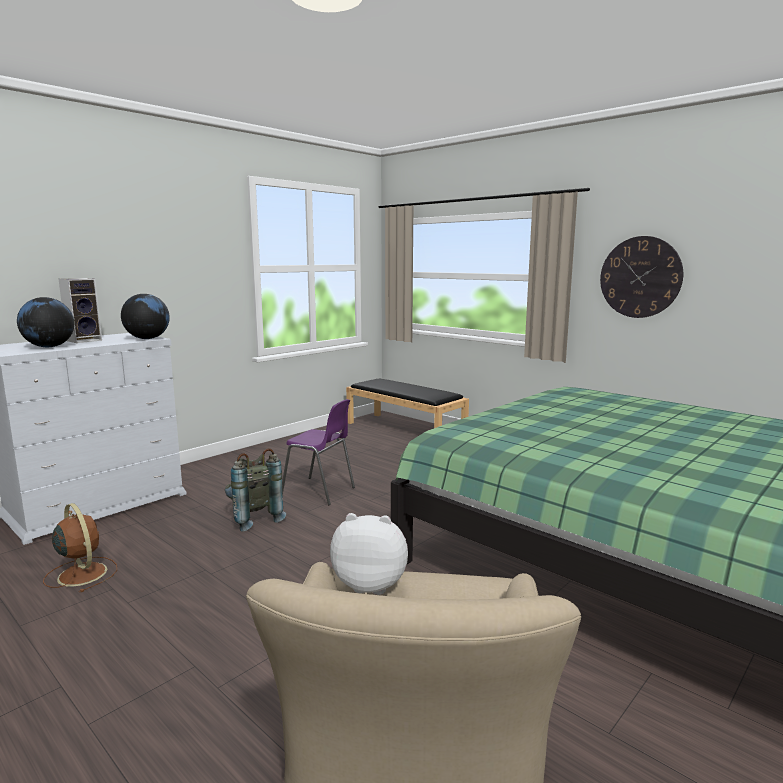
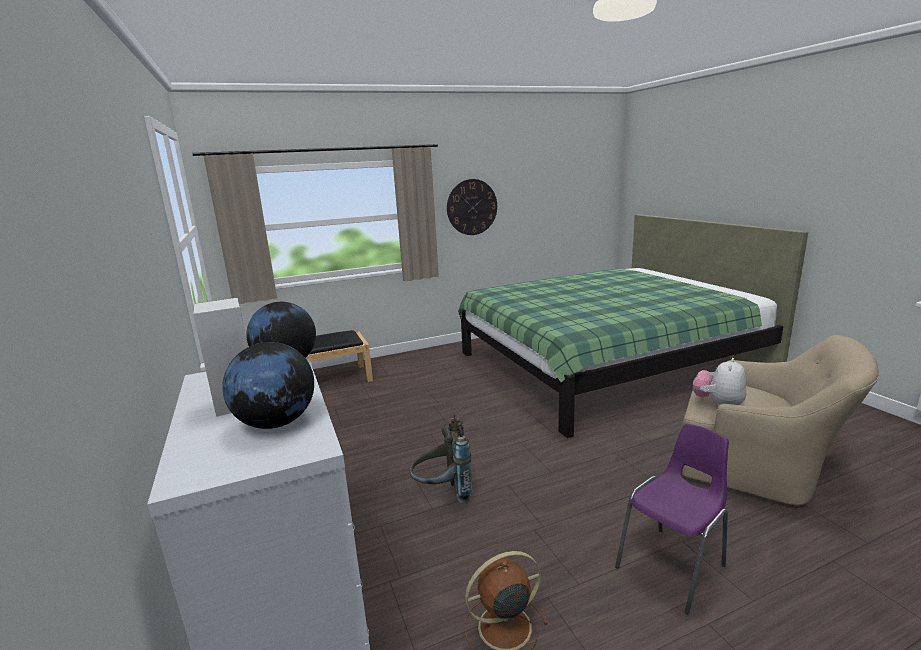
camera: 65 degrees left, 5 degrees up
(319, 492) = (412, 449): purple chair -> purple chair (673, 566)

